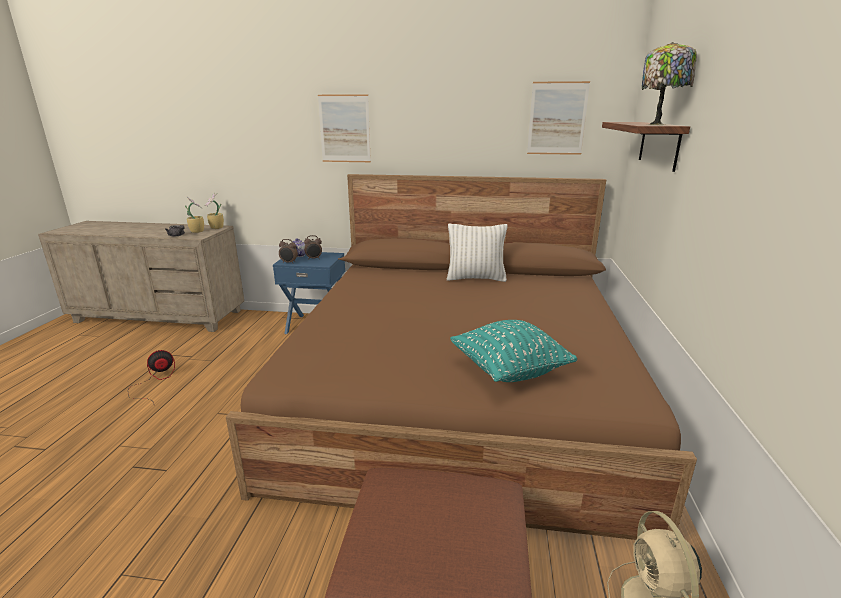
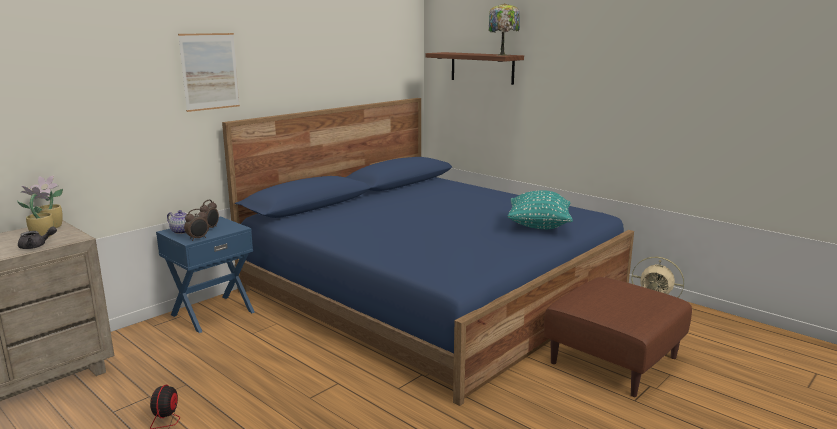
camera: 55 degrees left, 5 degrees down
(459, 392) = (432, 291): brown bed -> blue bed
(475, 278) = (384, 197): white pillow -> none
(557, 118) = (382, 51): picture -> none

